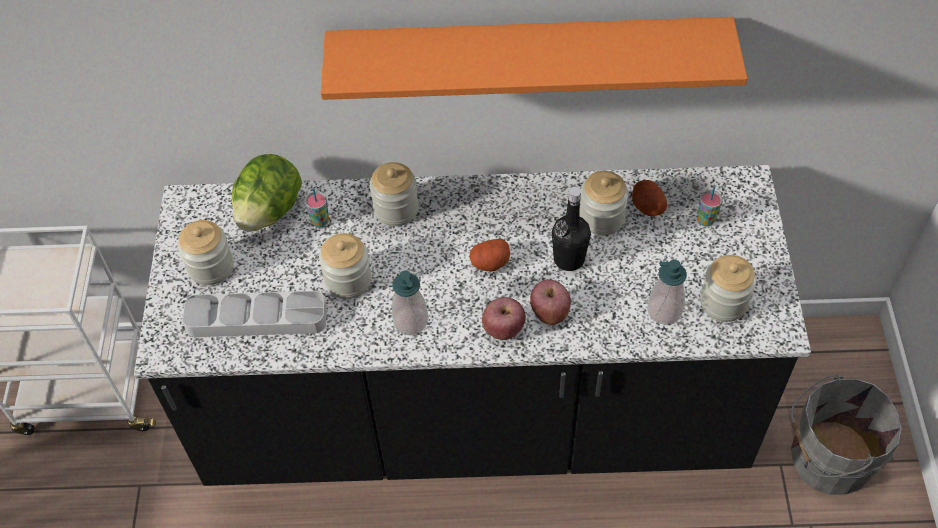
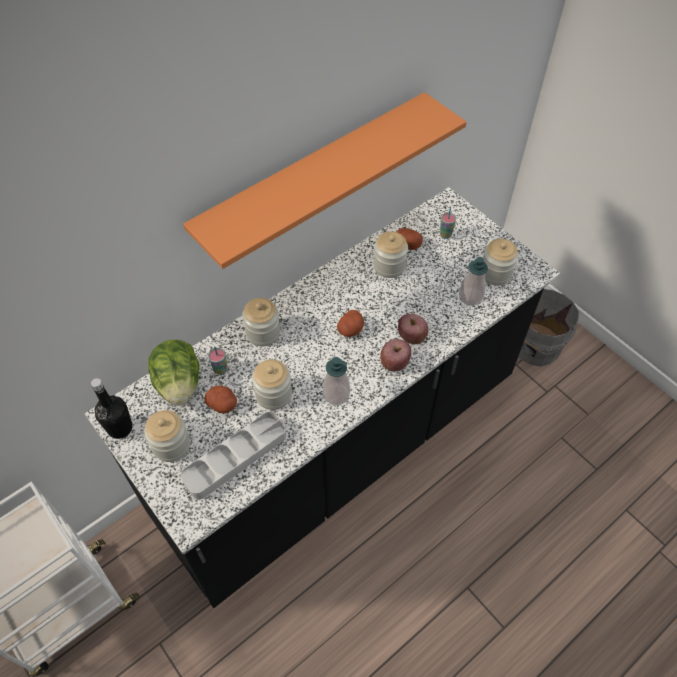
camera: 40 degrees left, 0 degrees up
(292, 258) = (223, 404): none -> potato
(569, 259) = (393, 300): black bottle -> black bottle (120, 428)

